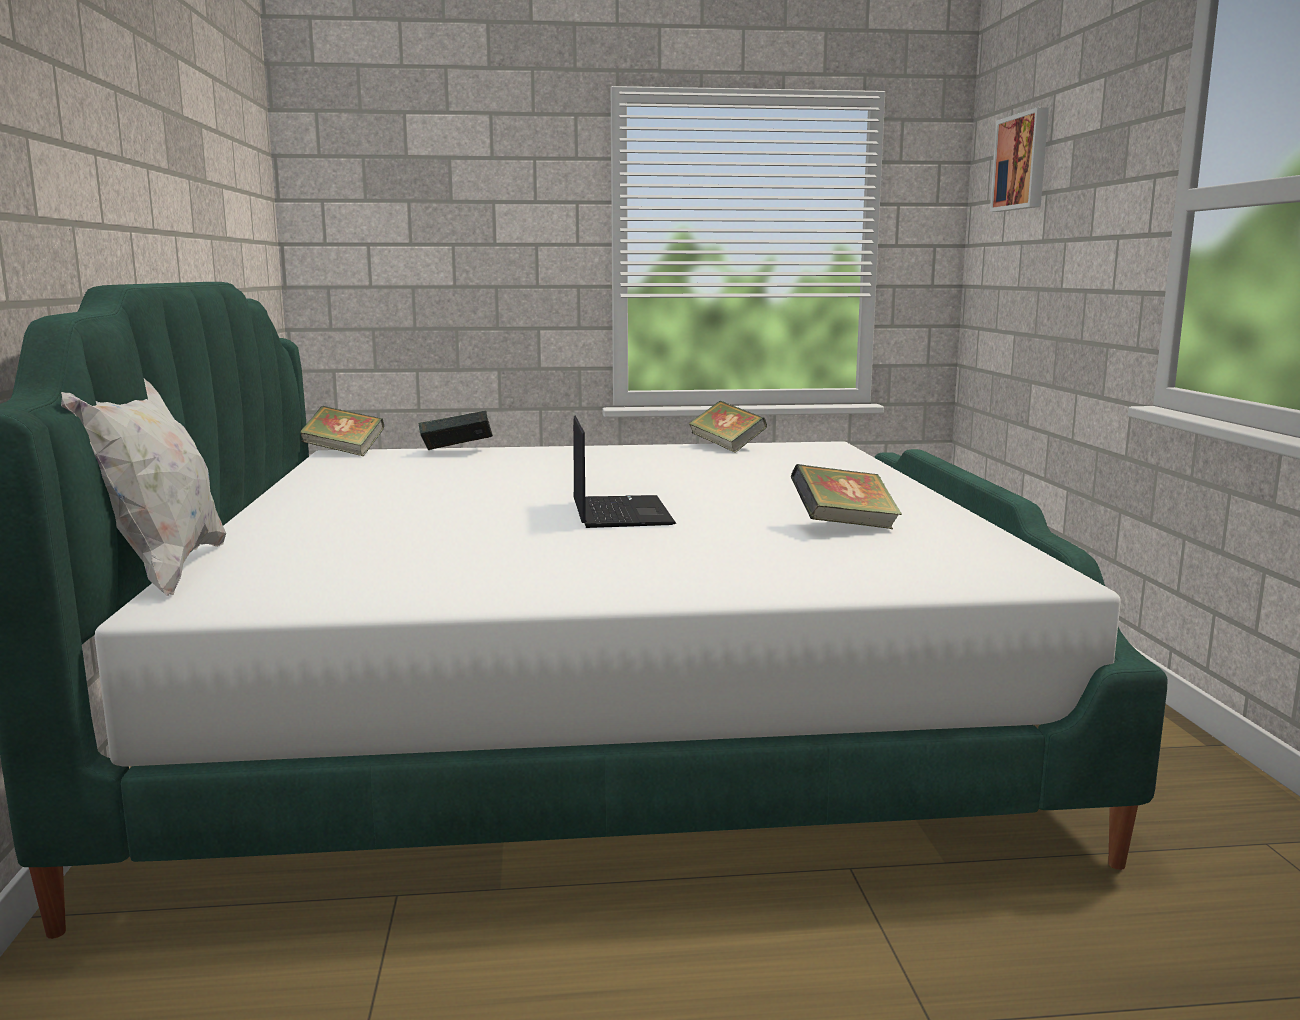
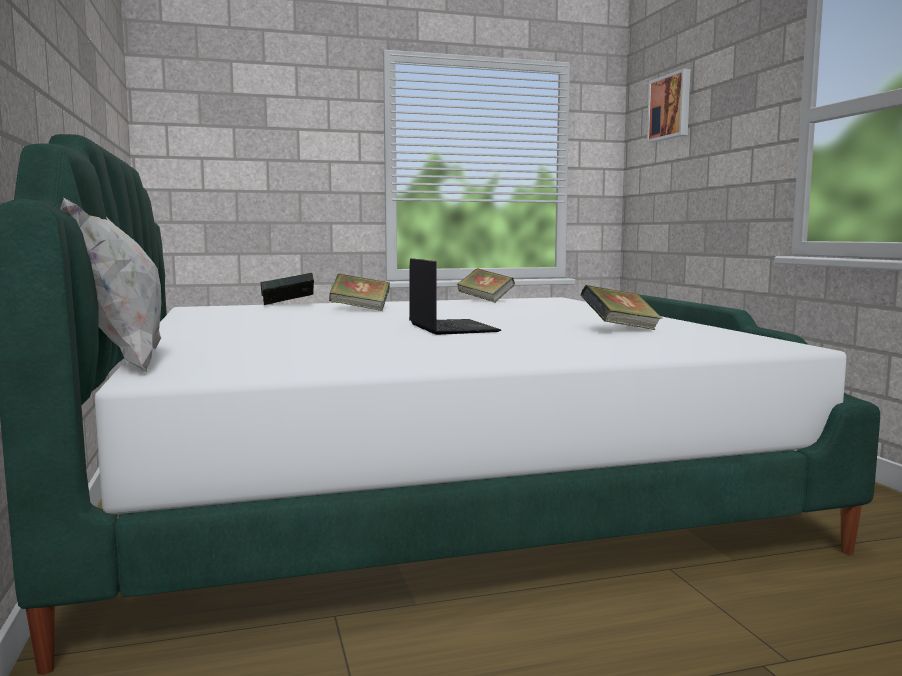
camera: 10 degrees left, 5 degrees down
(344, 452) = (198, 307): book -> book (360, 309)

